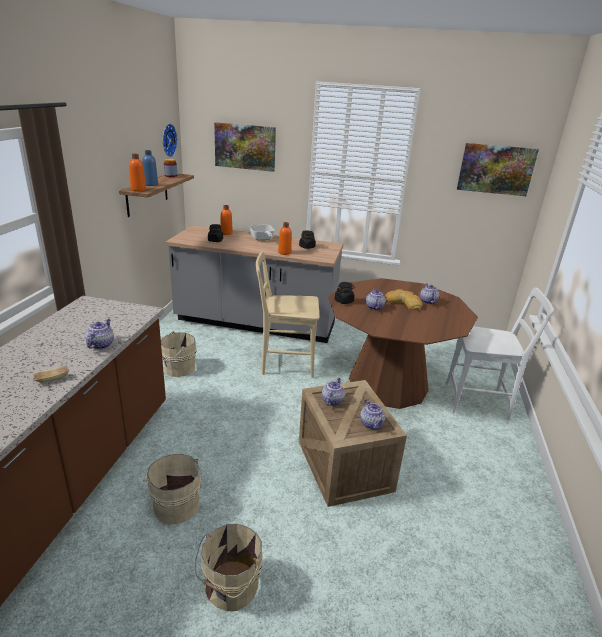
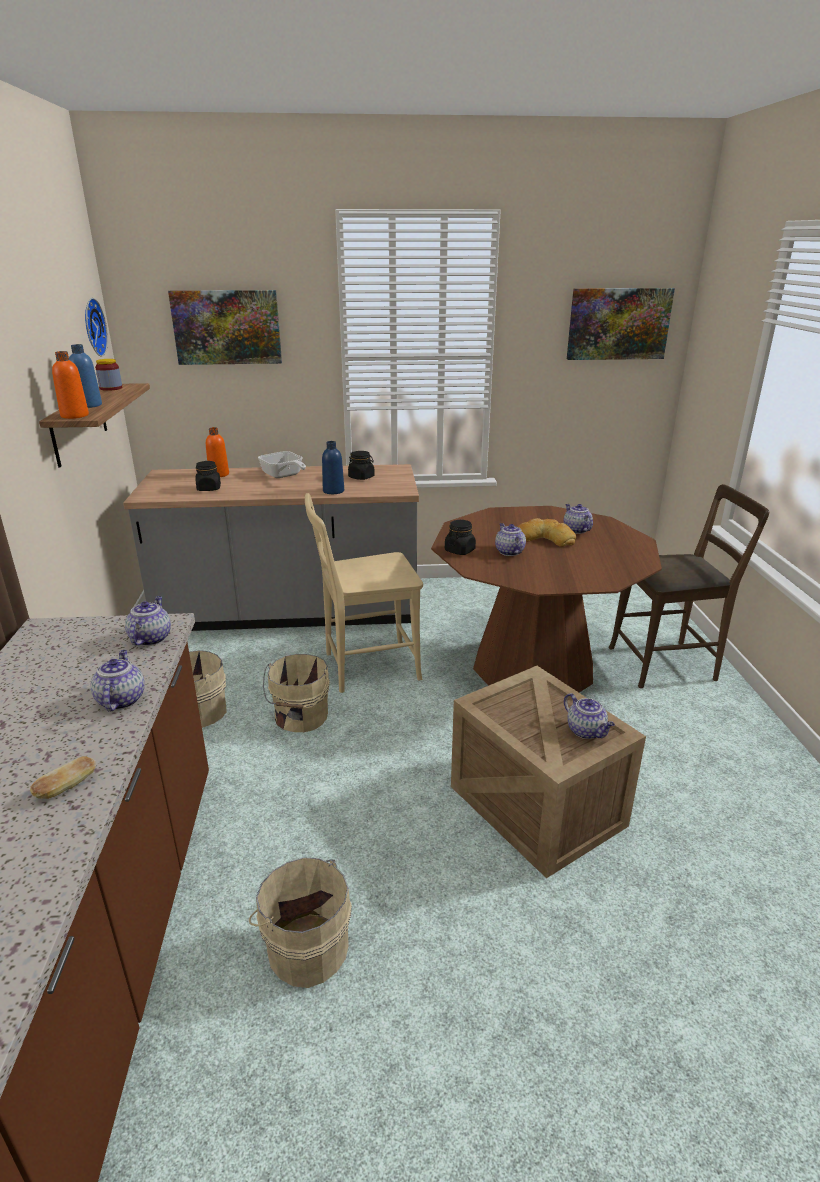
camera: 15 degrees left, 0 degrees up
(230, 587) = (467, 1063): beige bucket -> beige bucket (300, 717)
(284, 253) = (333, 491): orange bottle -> blue bottle
(332, 401) = (508, 709): teapot -> teapot (150, 638)
(480, 402) = (667, 663): white chair -> brown chair

